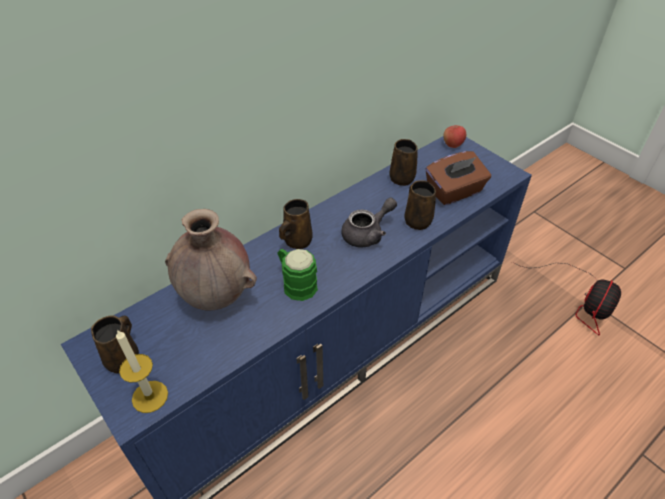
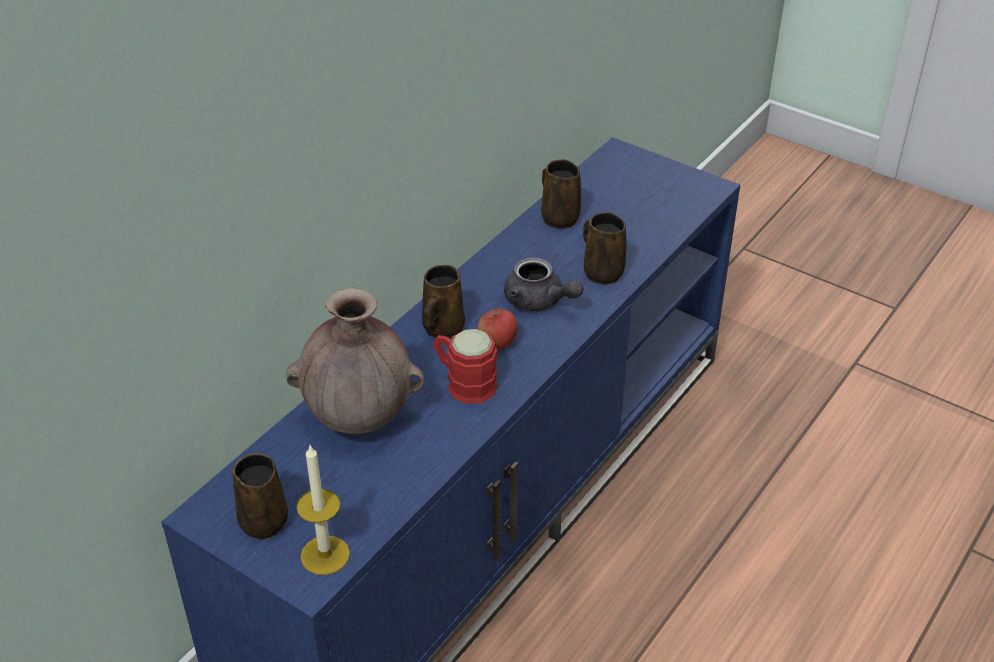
camera: 15 degrees left, 5 degrees down
(296, 283) = (464, 383): green mug -> red mug
(367, 234) = (539, 302): grey teapot -> grey teapot turned 90 degrees clockwise
(453, 145) = (617, 159): apple -> apple (497, 343)
(454, 192) = (641, 225): brown tissue box -> none
(580, 300) = (843, 365): fan -> none

